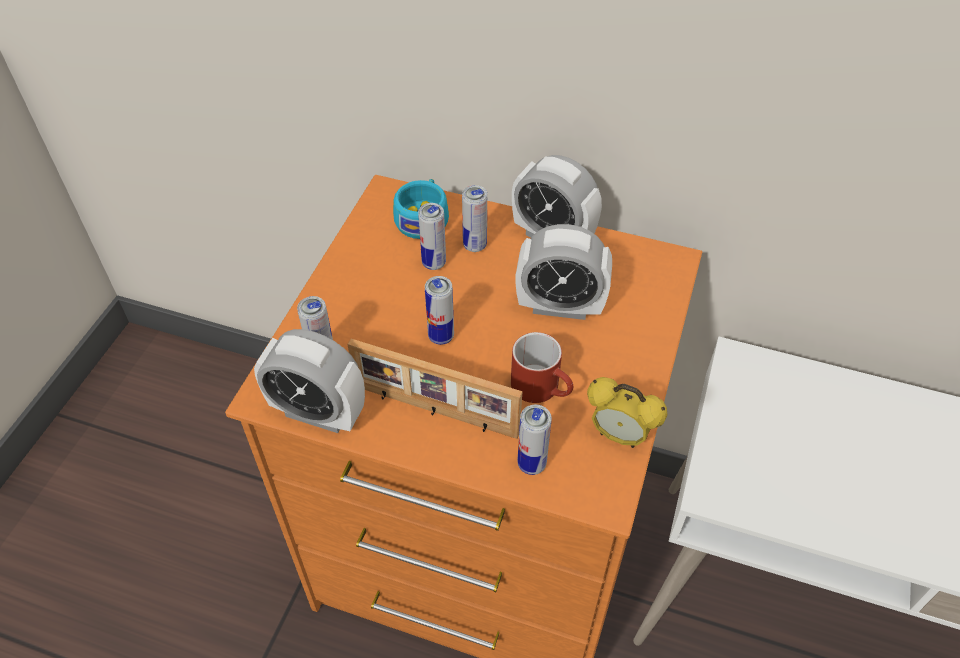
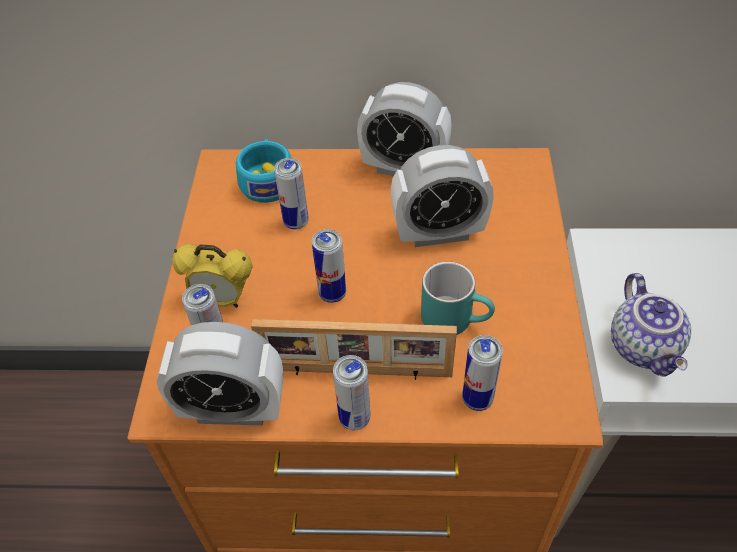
camera: 15 degrees left, 0 degrees up
(475, 245) = (330, 195): can -> can (354, 418)
(543, 388) = (456, 318): red mug -> turquoise mug
(619, 436) = (550, 345): alarm clock -> alarm clock (223, 300)
(744, 471) = (645, 347): none -> teapot

